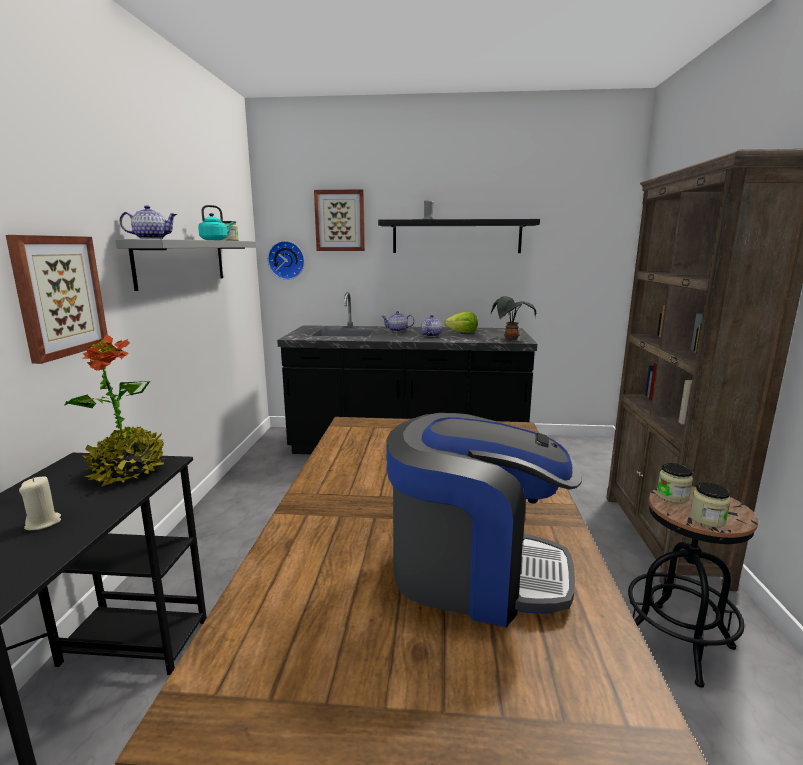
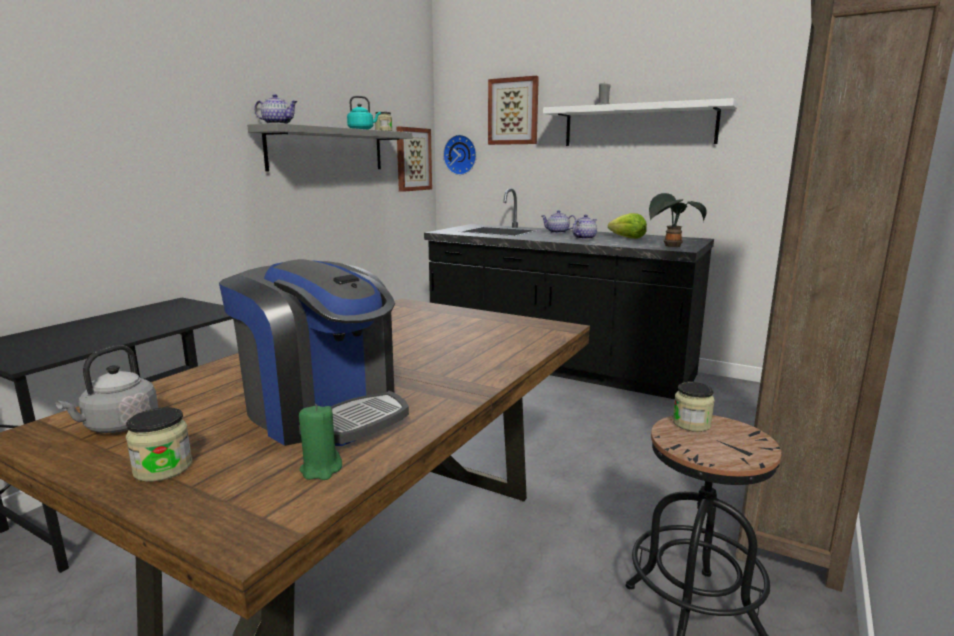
camera: 25 degrees right, 0 degrees up
(43, 523) = (108, 331): beige candle -> none
(59, 296) = (183, 168): picture -> picture (413, 159)
(128, 470) = (197, 312): potted plant -> none
(291, 664) = (118, 426): none -> grey kettle
(456, 237) = (638, 125): black shelf -> white shelf
(582, 644) = (321, 469): none -> green candle
(707, 519) = (700, 450): jar -> jar (163, 468)

